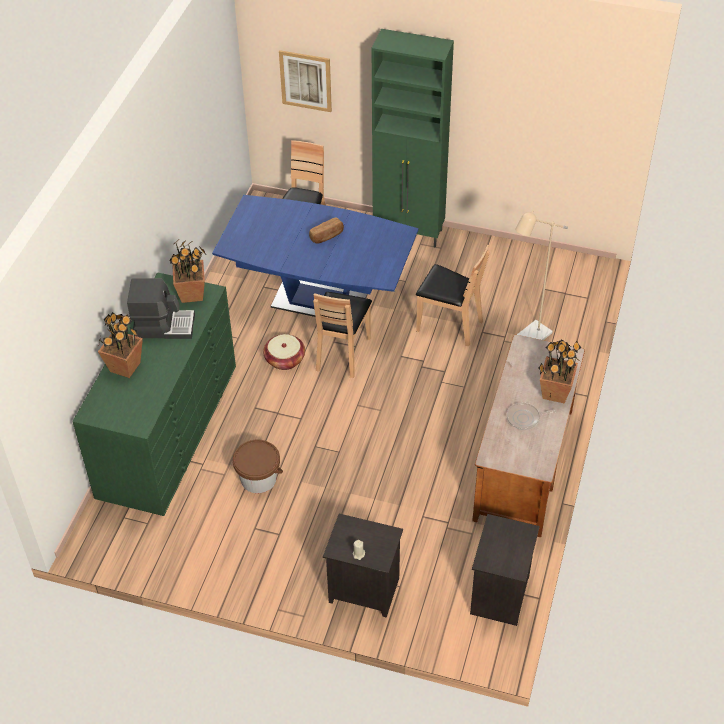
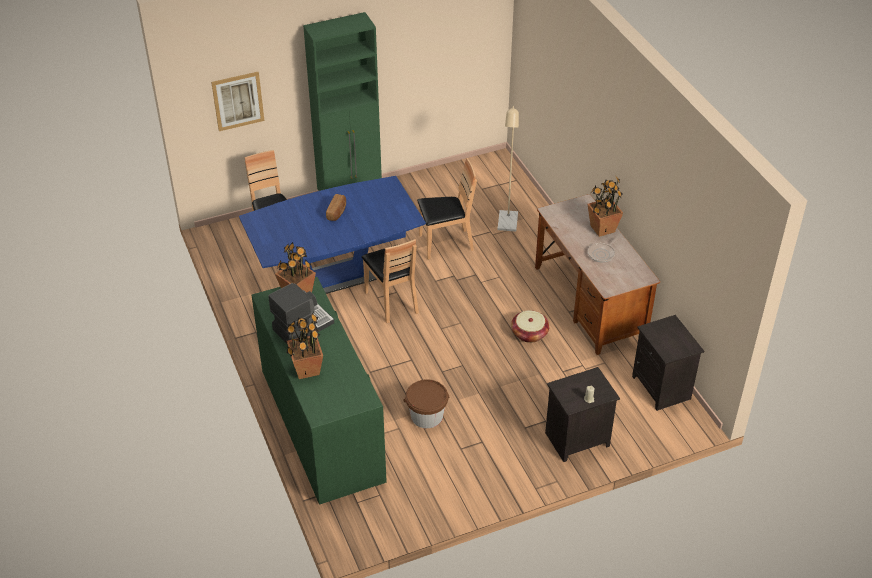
camera: 40 degrees left, 5 degrees down
(284, 359) = (355, 328): basket -> basket (529, 333)

